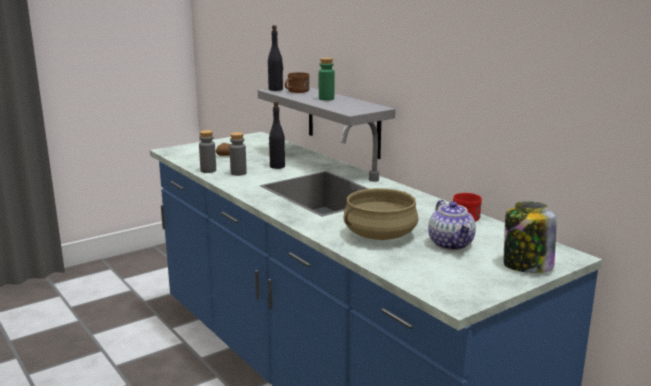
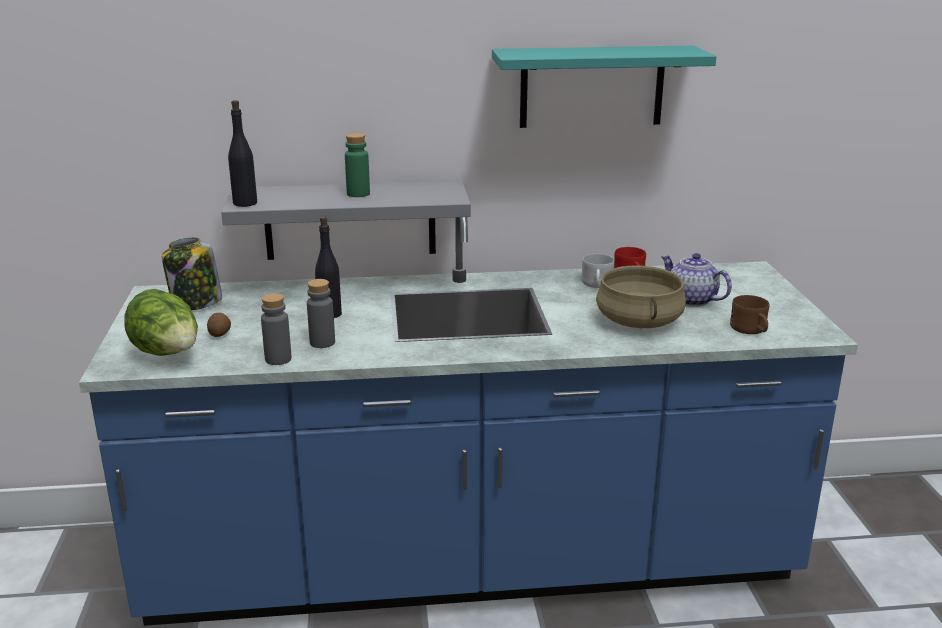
camera: 60 degrees left, 5 degrees up
(191, 154) = (168, 354): none -> lettuce
(295, 91) = (282, 197): brown mug -> brown mug (751, 330)
(428, 212) = (597, 285): none -> white mug
(451, 244) = (691, 300): teapot -> teapot turned 150 degrees counterclockwise
(473, 49) = (592, 86): none -> turquoise shelf
(526, 266) = (764, 289): jar -> jar (196, 304)

